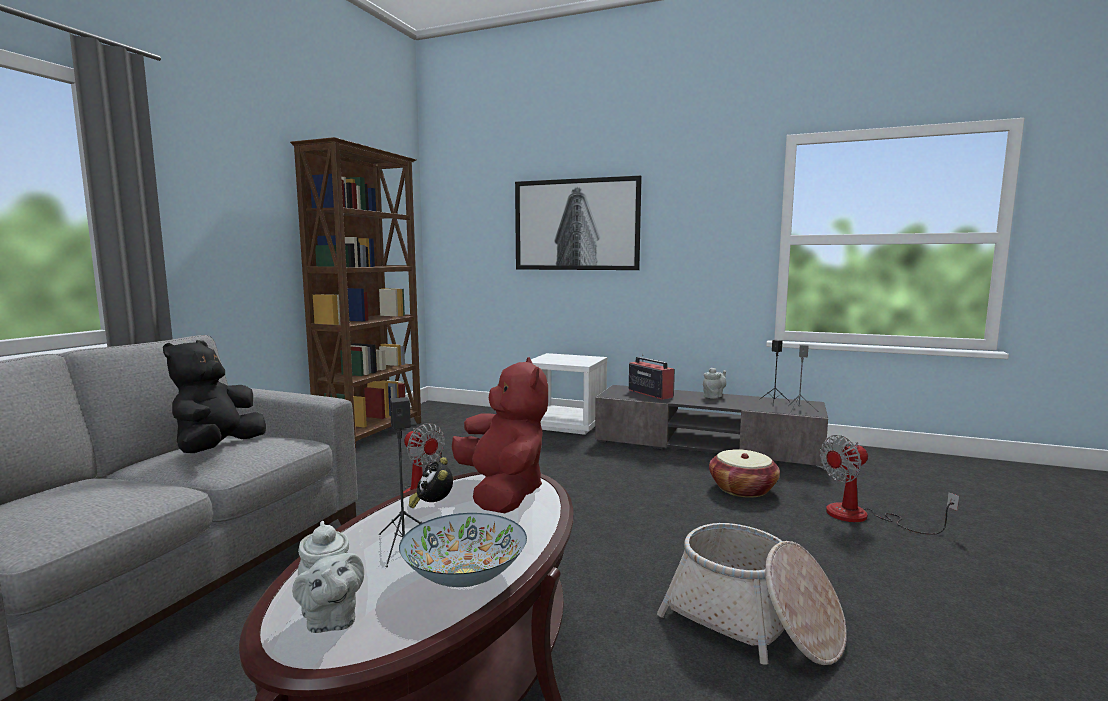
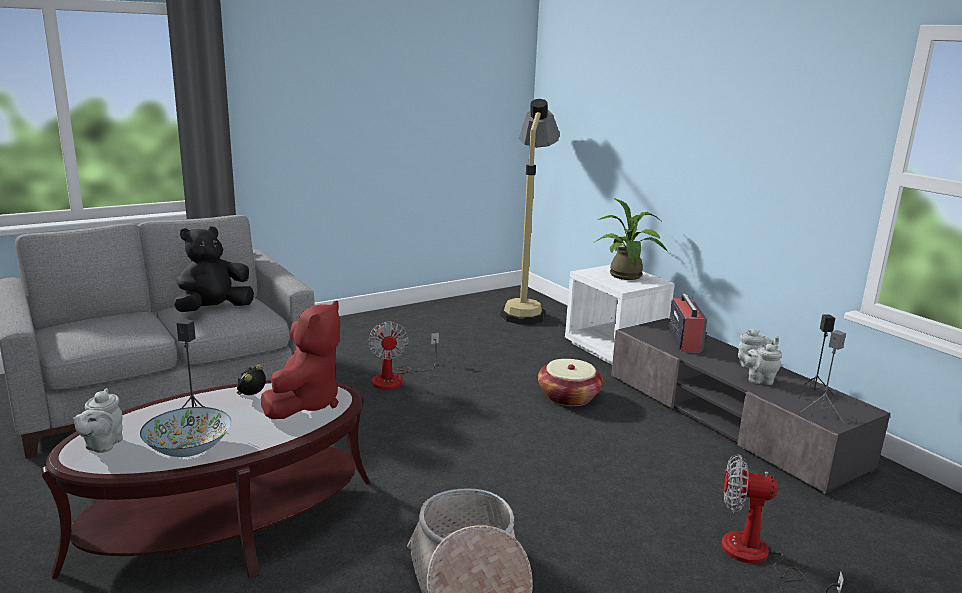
camera: 35 degrees right, 10 degrees up
(373, 434) = (428, 311): brown bookcase -> none
(458, 415) = (525, 309): none -> floor lamp
(570, 358) = (627, 277): none -> potted plant
(576, 225) = (666, 117): picture -> none
(733, 403) = (758, 380): none -> grey teapot
(742, 489) = (677, 480): basket -> basket (568, 397)

